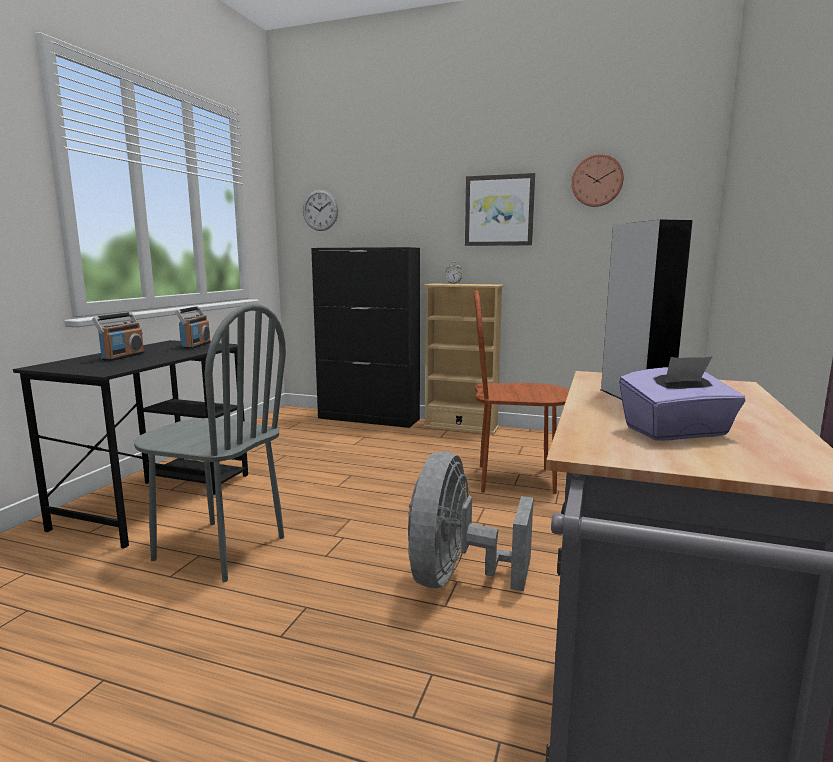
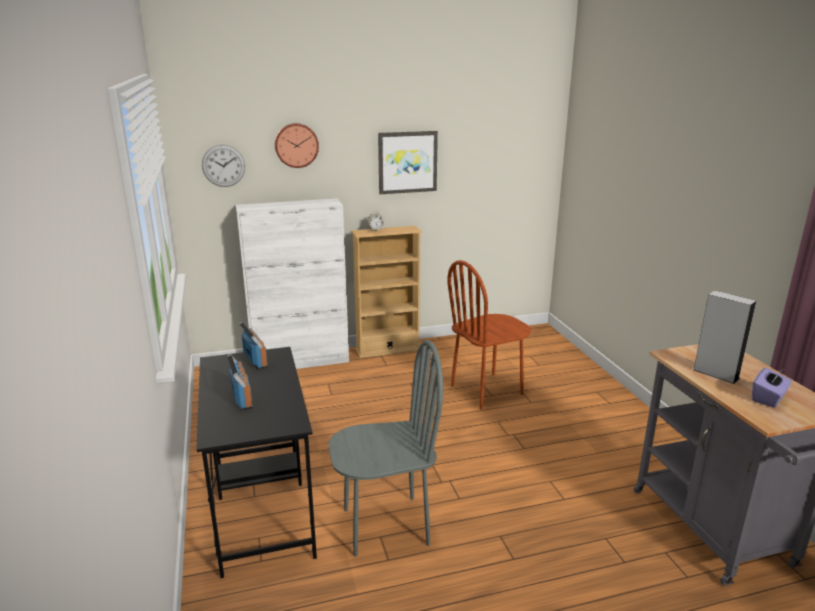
camera: 35 degrees left, 10 degrees up
(369, 419) = (301, 361): black cabinet -> white cabinet
(457, 578) = (547, 479): grey fan -> none
(597, 181) = (483, 137): wall clock -> wall clock (296, 145)

